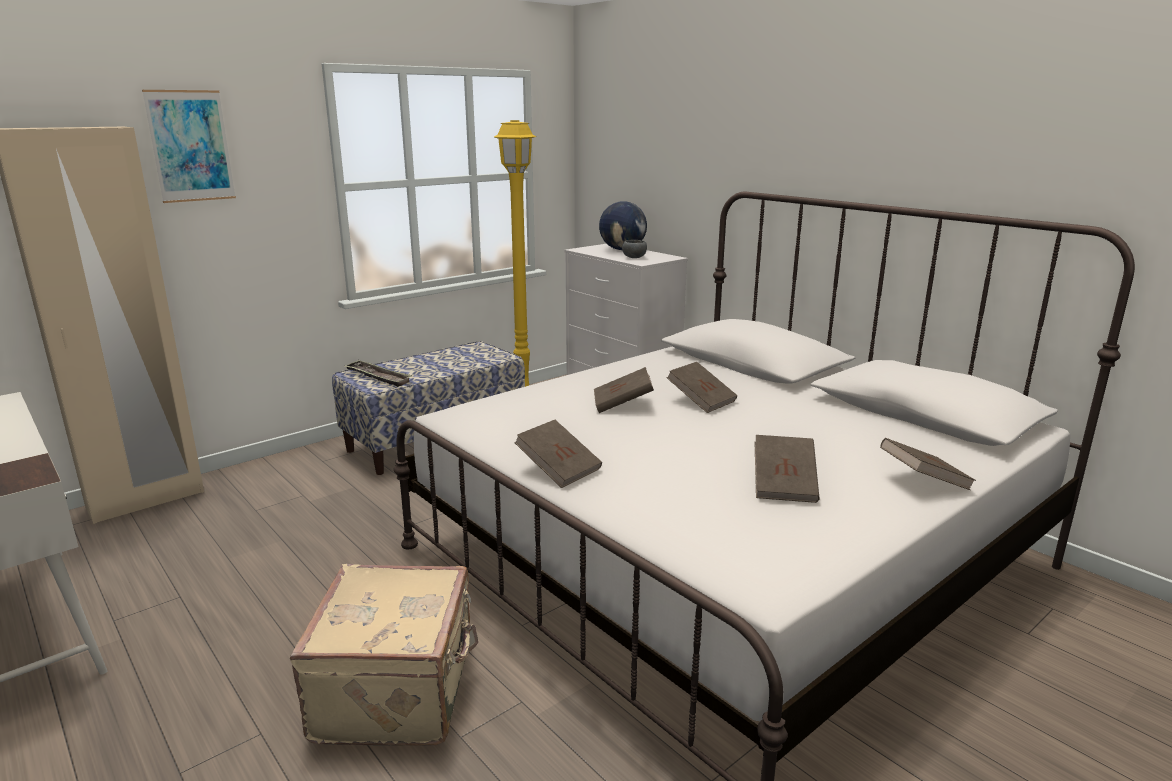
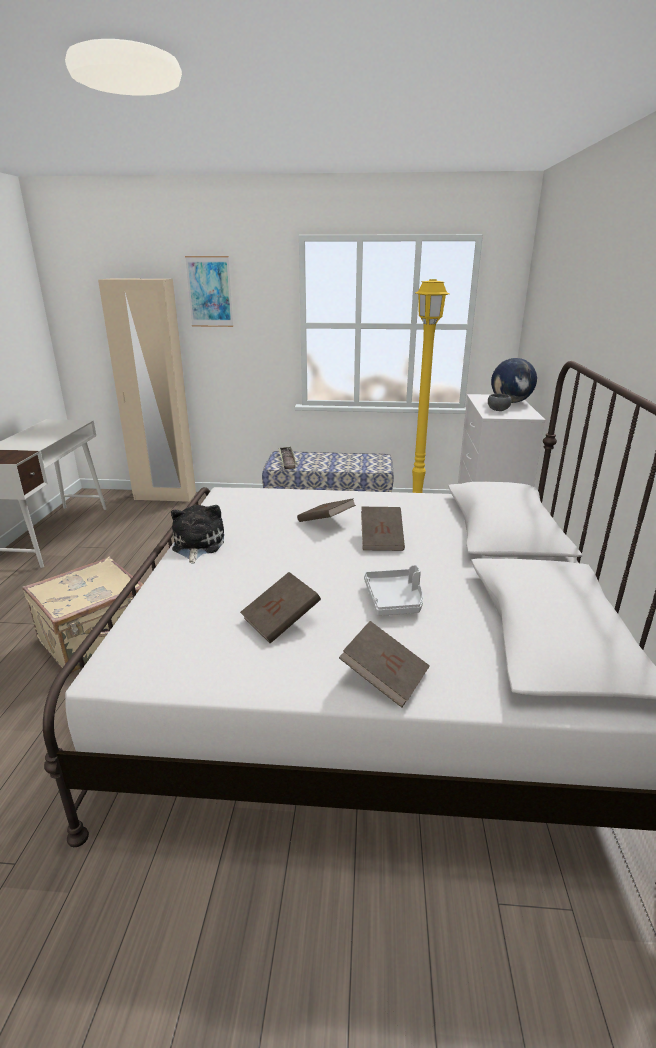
camera: 45 degrees right, 5 degrees up
(559, 469) = (197, 545): brown book -> plush toy
(812, 435) = (395, 600): none -> grey tray

